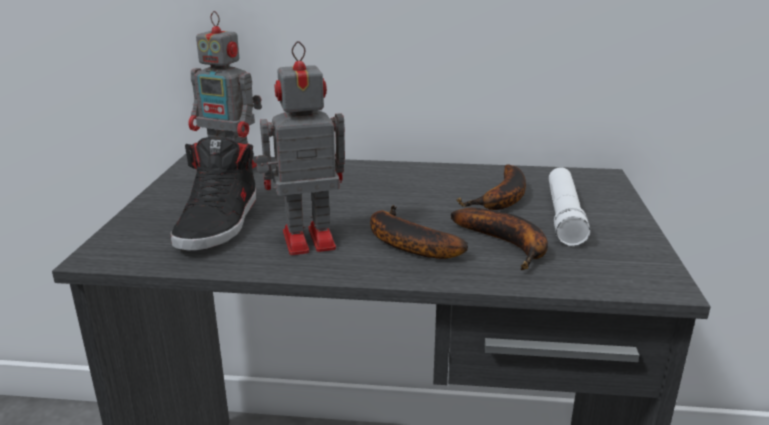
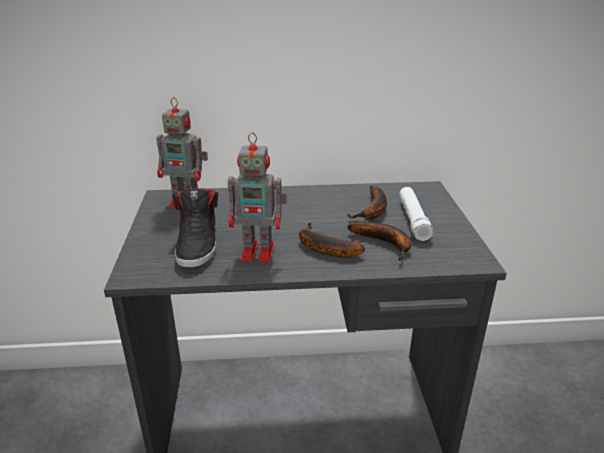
camera: 10 degrees left, 5 degrees up
(305, 240) = (260, 252): toy robot -> toy robot turned 150 degrees counterclockwise

